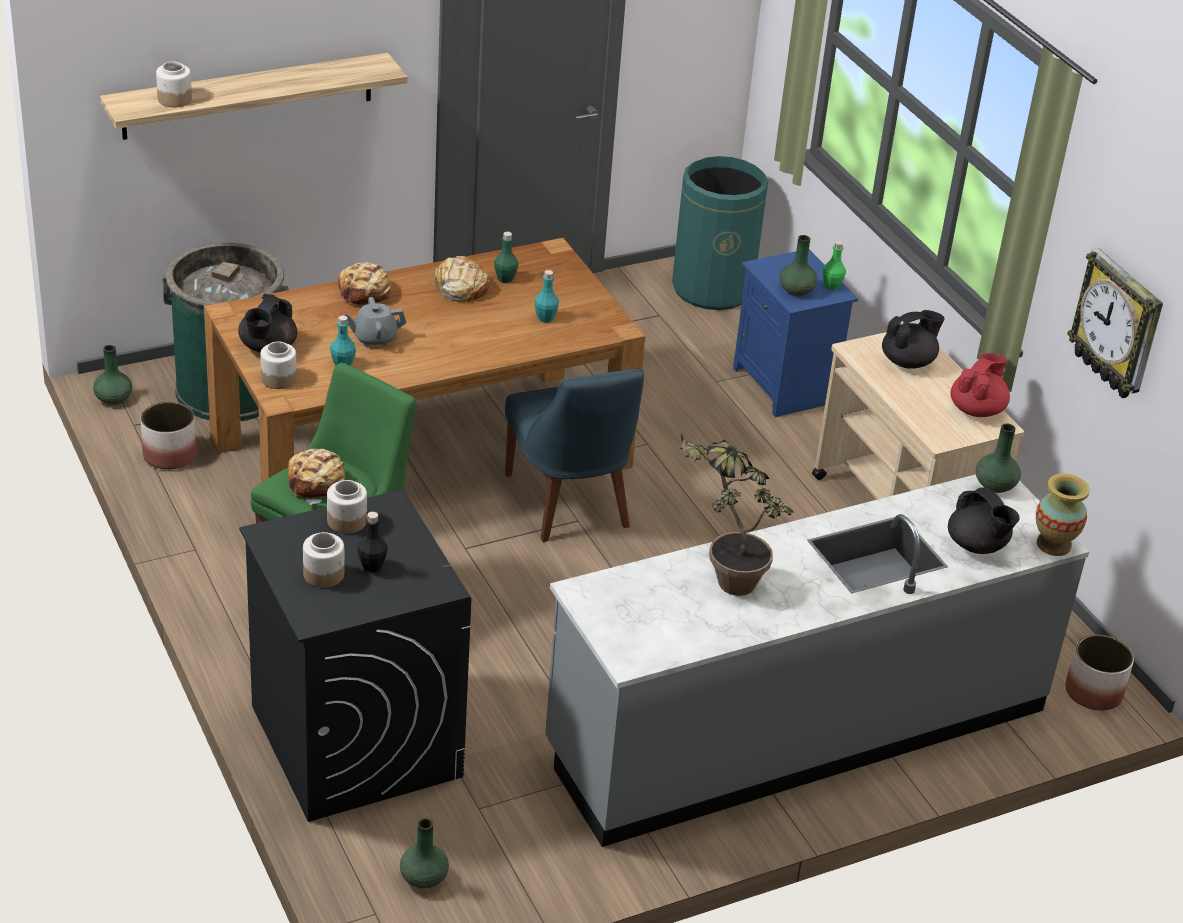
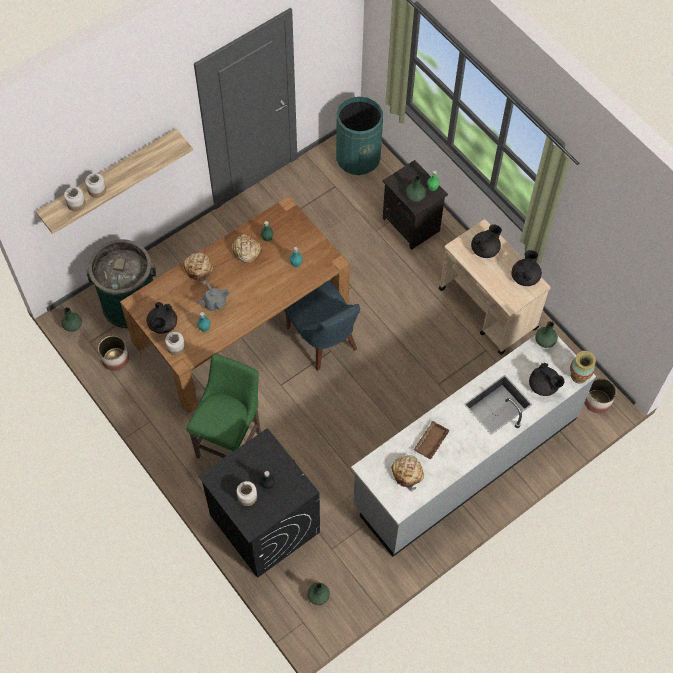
camera: 10 degrees left, 25 degrees up
(317, 484) = (217, 416): bread -> bread (408, 473)
(347, 521) = (247, 457): jar -> jar (97, 190)
(724, 577) = (430, 441): potted plant -> brown tray
(786, 386) = (412, 224): blue nightstand -> black nightstand
(977, 409) = (525, 277): red teapot -> black teapot
(1117, 325) = (596, 255): wall clock -> none

